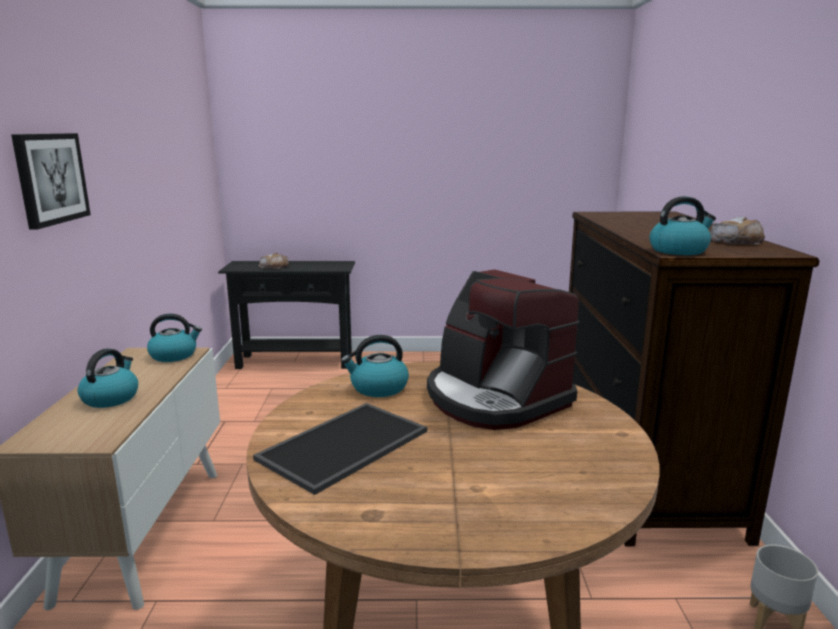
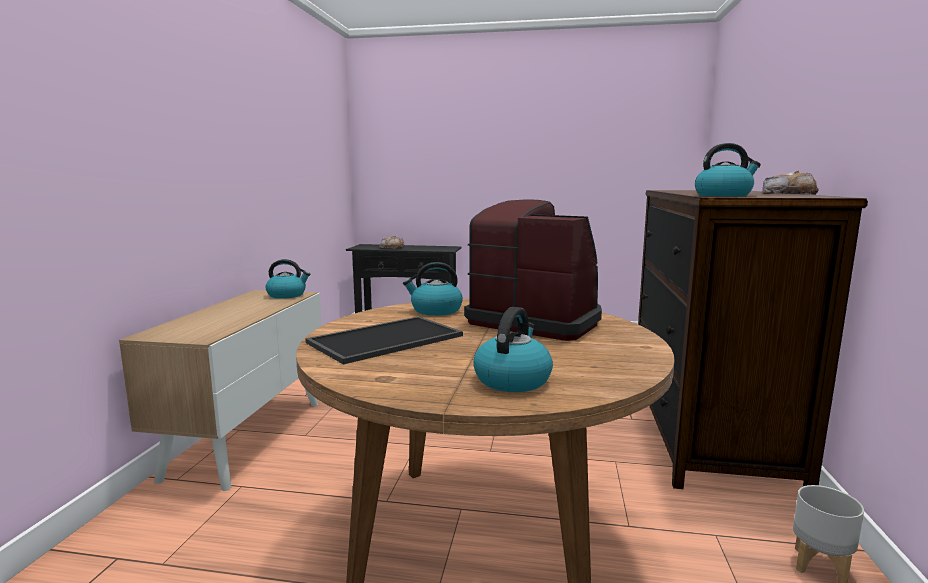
camera: 10 degrees right, 5 degrees down
(50, 178) = (196, 139): picture -> none
(111, 398) = (225, 315): kettle -> kettle (512, 379)
(494, 398) = (536, 321): coffee machine -> coffee machine turned 150 degrees clockwise

